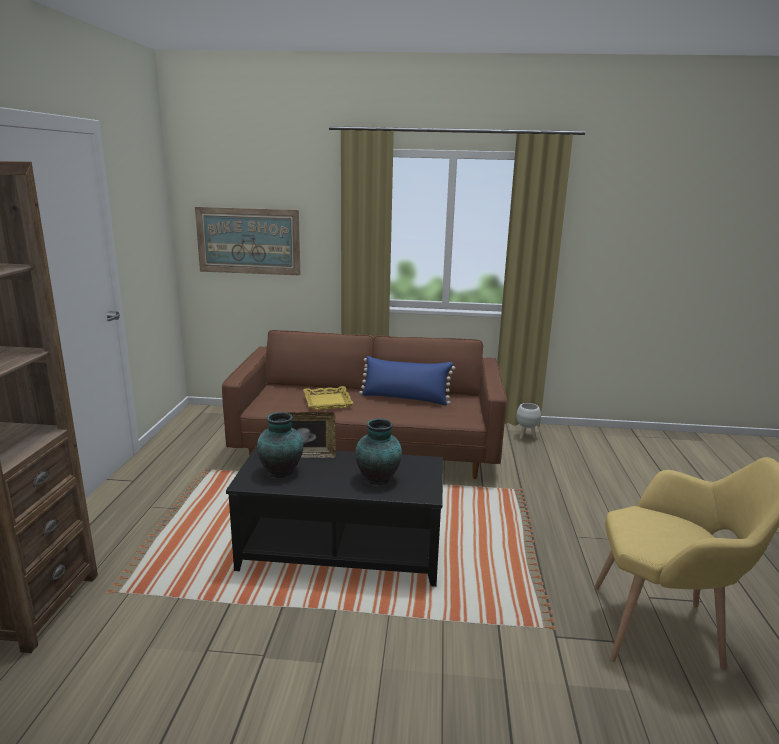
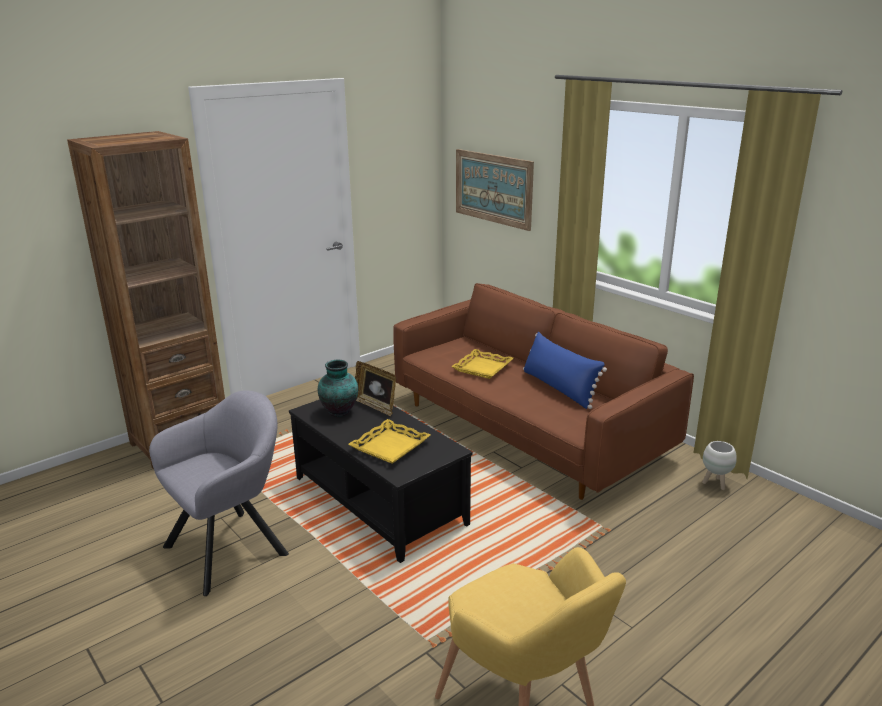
camera: 45 degrees right, 5 degrees up
(267, 668) = (232, 547): none -> grey armchair
(378, 479) = (390, 446): vase -> yellow tray

